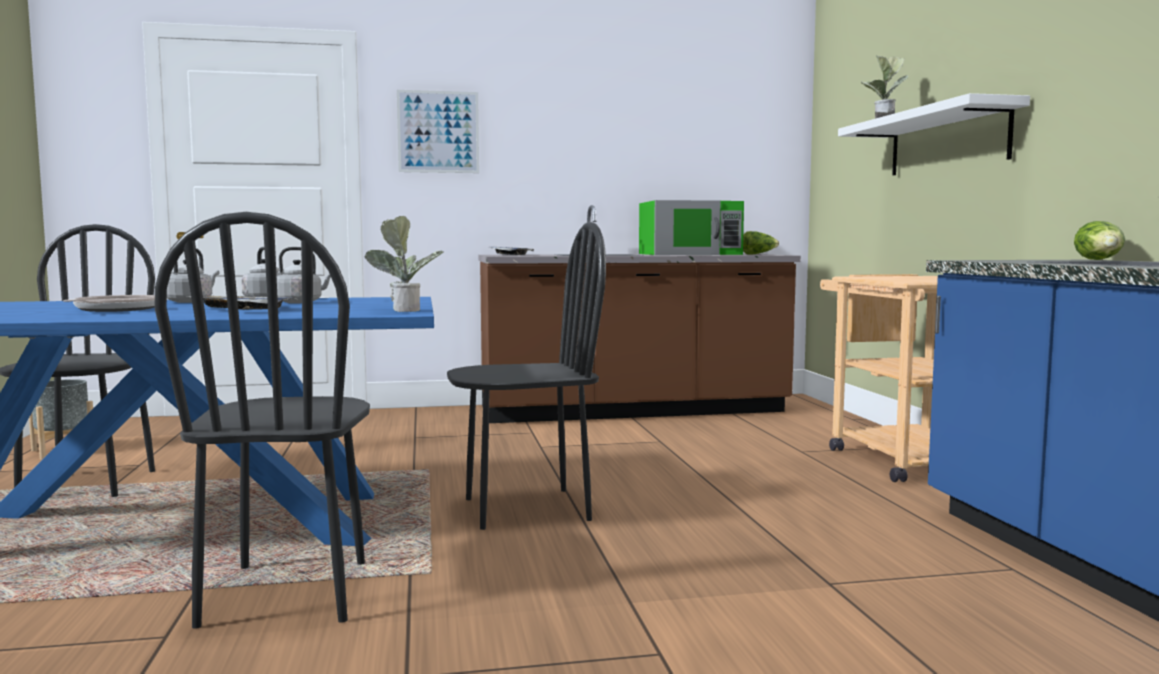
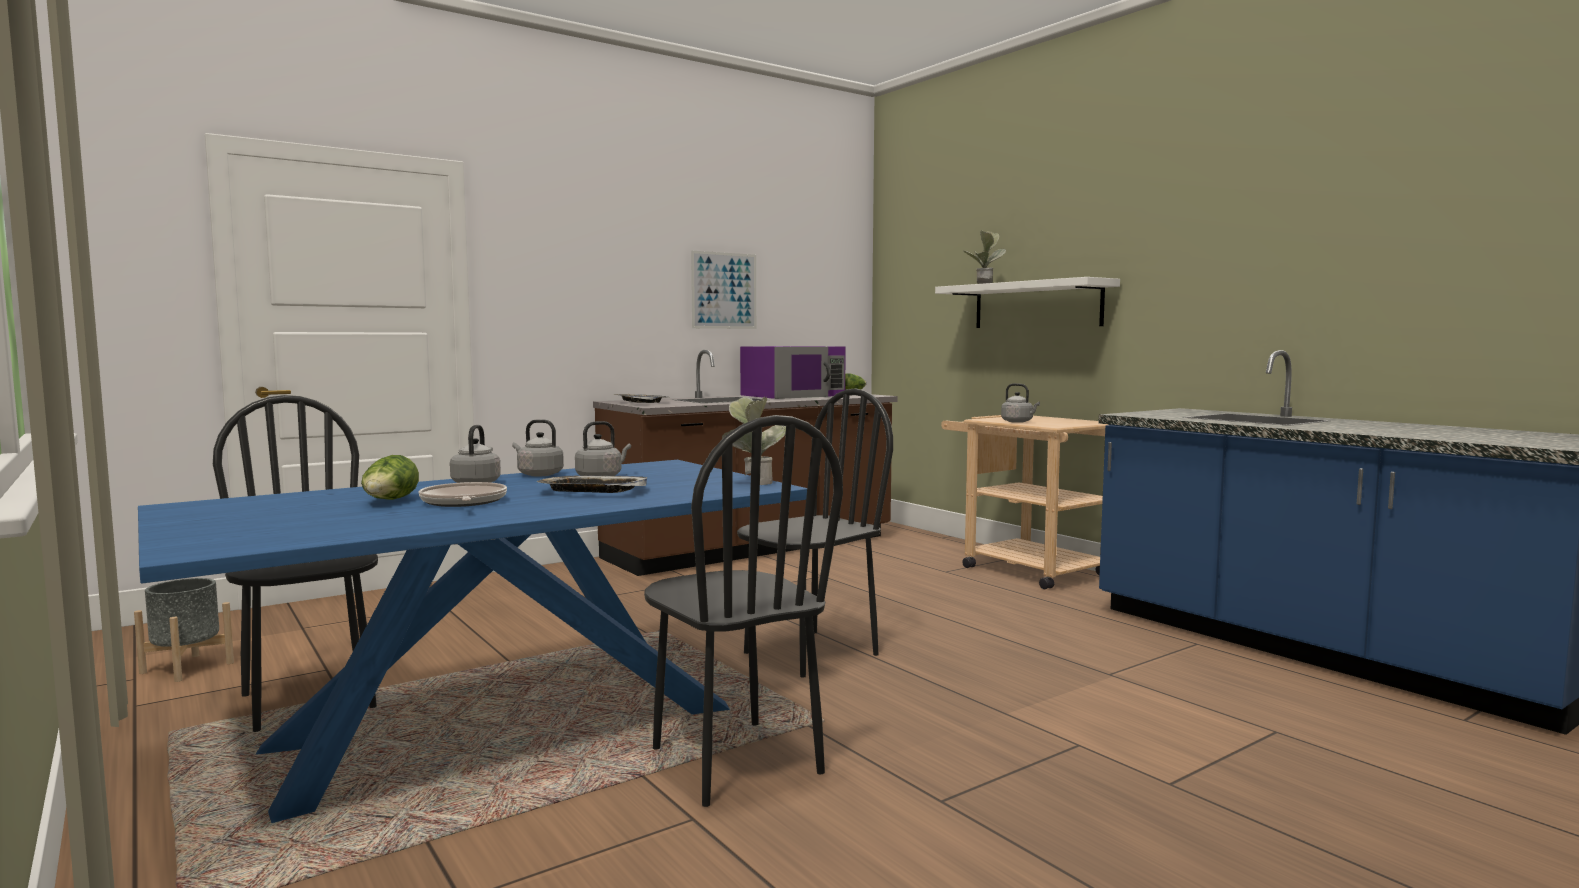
camera: 25 degrees left, 0 degrees up
(438, 132) = (550, 273): picture -> picture (724, 290)
(690, 254) = (793, 395): green microwave -> purple microwave
(887, 278) = (1018, 422): none -> grey kettle
(1100, 260) = (1203, 411): lettuce -> lettuce (389, 501)

